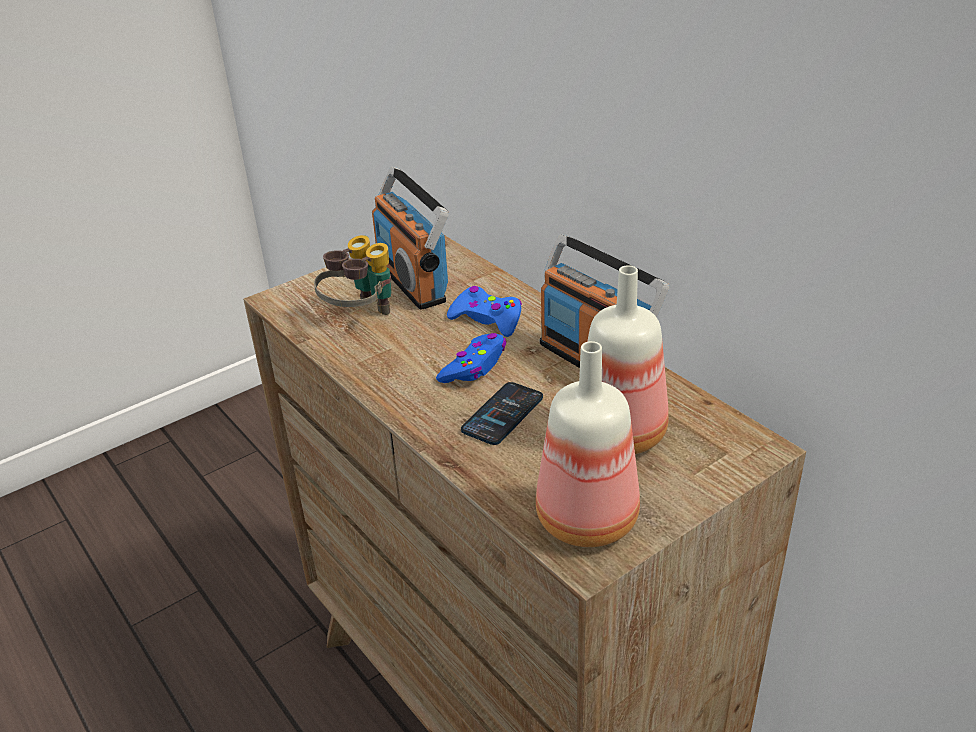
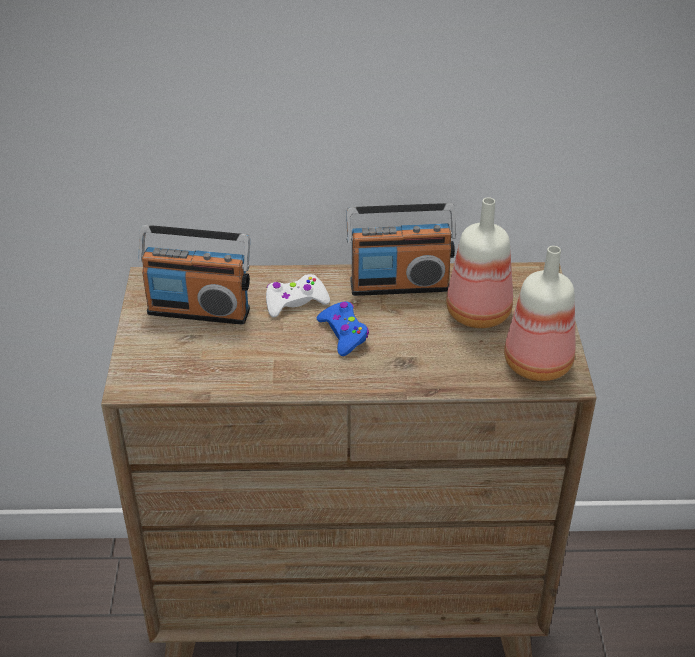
camera: 55 degrees left, 5 degrees up
(361, 316) = (214, 355): binoculars -> none
(487, 319) = (295, 302): blue game controller -> white game controller
(502, 414) = (408, 347): phone -> none

